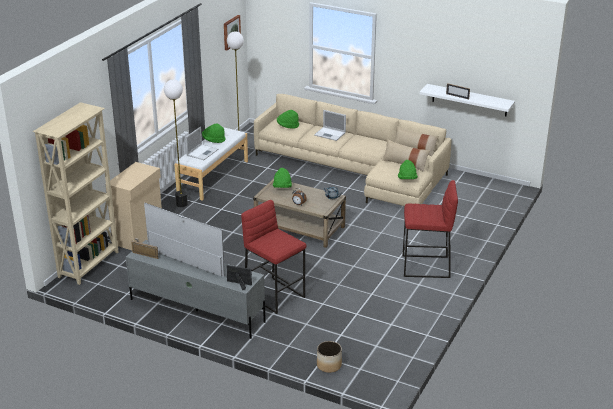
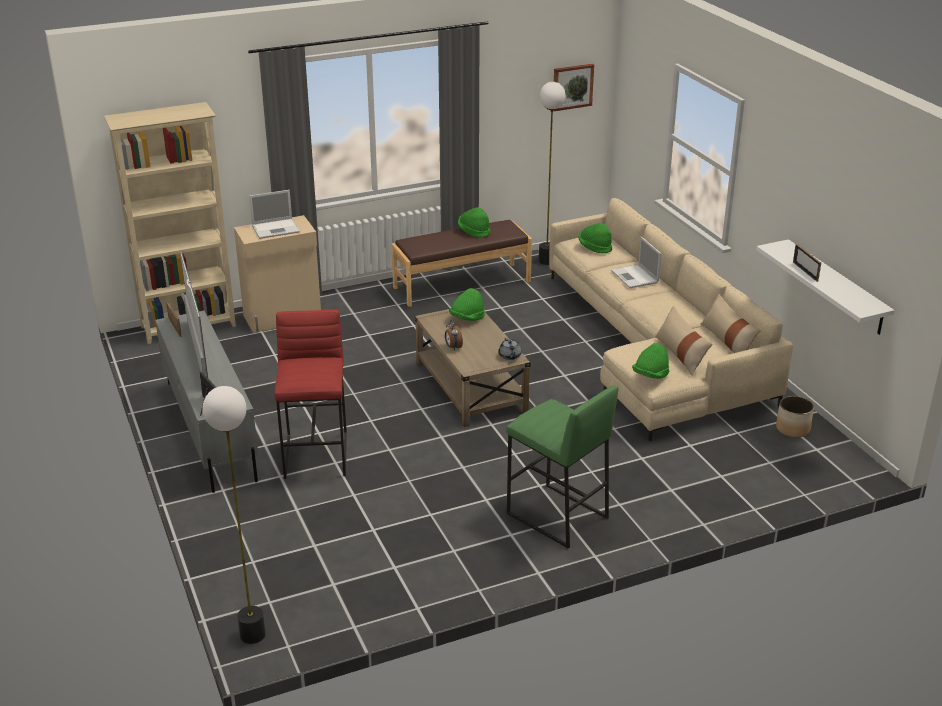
camera: 40 degrees right, 0 degrees up
(181, 204) = (379, 301): floor lamp -> floor lamp (252, 634)
(202, 152) = (439, 241): laptop -> laptop (276, 228)
(212, 177) = (461, 284): white bench -> brown bench
(329, 365) = (243, 575): planter -> planter (793, 429)
(425, 267) = (556, 516): red stool -> green stool

